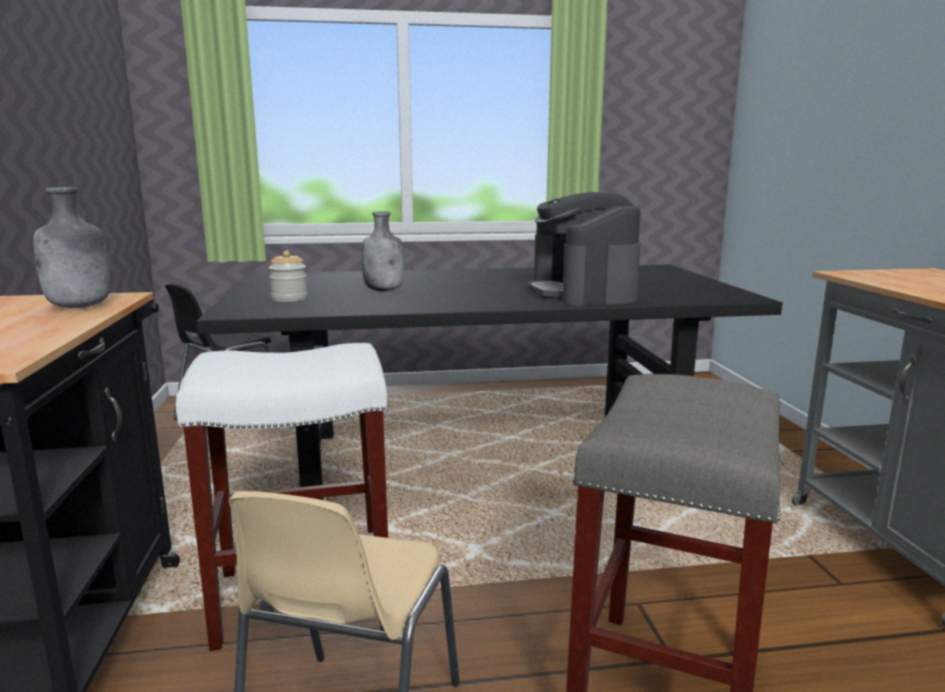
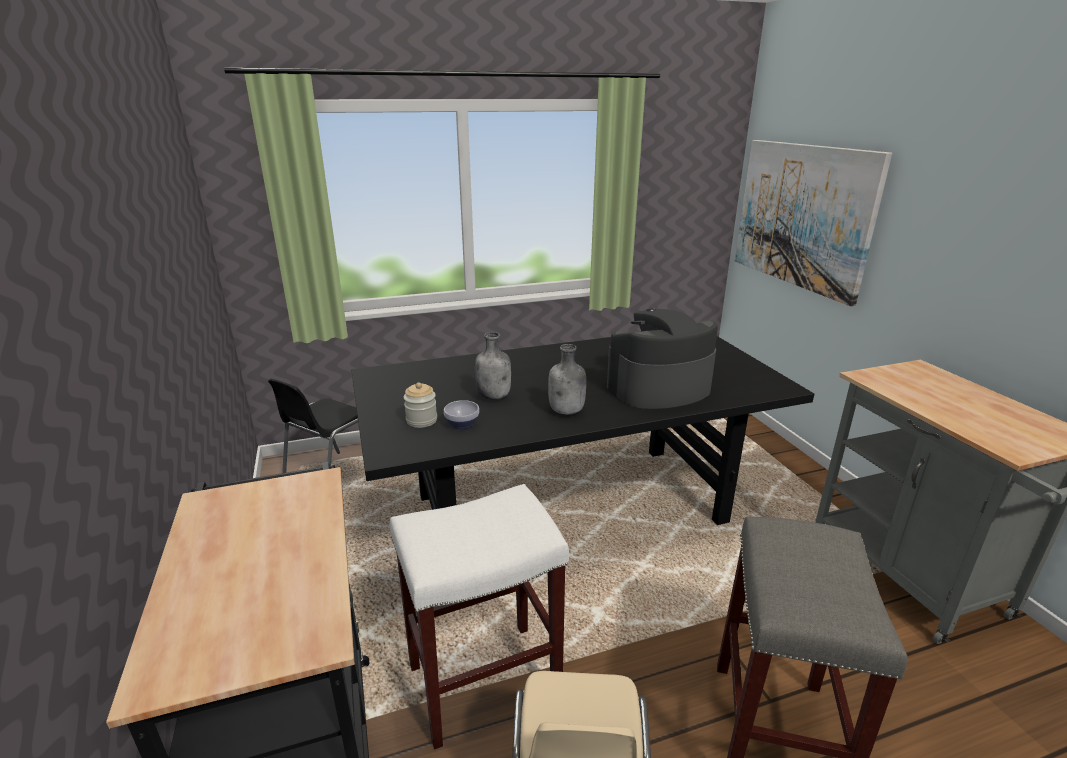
camera: 10 degrees left, 10 degrees up
(80, 306) = (301, 510): grey bottle -> grey bottle (567, 411)
(330, 302) = (461, 424): none -> bowl
(582, 293) = (658, 388): coffee machine -> coffee machine turned 90 degrees clockwise
(797, 135) = (802, 216): none -> picture

